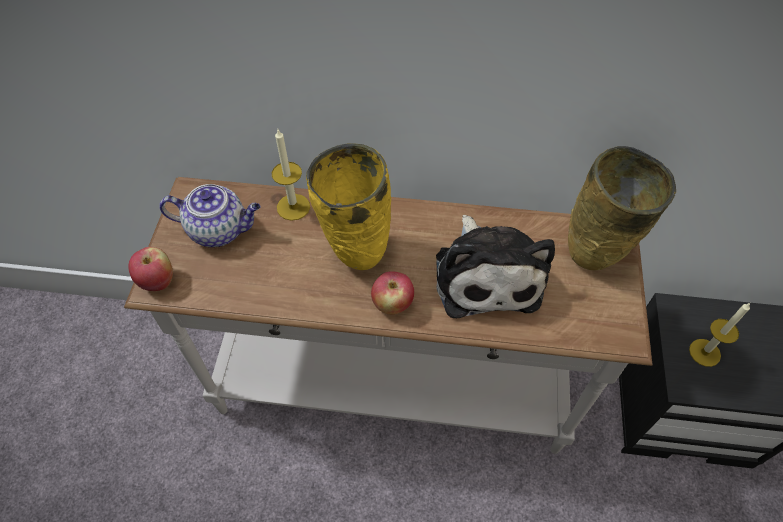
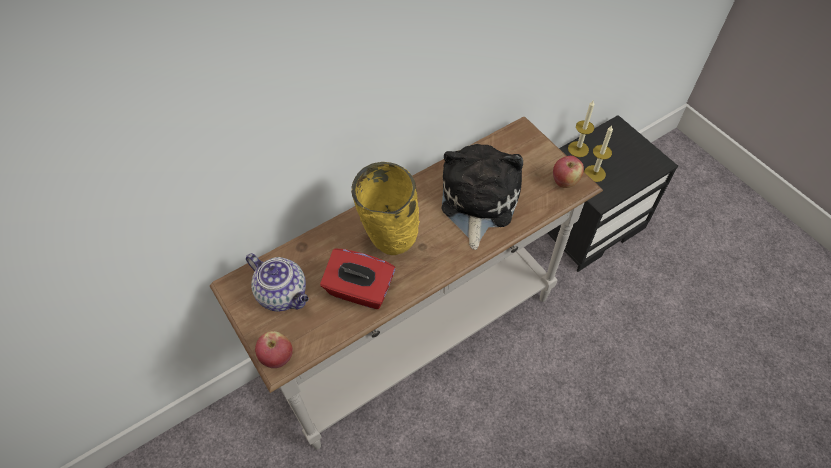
camera: 40 degrees left, 0 degrees up
(219, 230) = (284, 294): teapot -> teapot turned 75 degrees clockwise
(284, 275) = (359, 290): none -> red tissue box
(293, 207) = (318, 245): candle -> candle (578, 149)
(392, 304) = (442, 258): apple -> apple (564, 181)
(486, 274) = (477, 202): plush toy -> plush toy turned 120 degrees counterclockwise
(595, 257) = (524, 151): beige vase -> none

